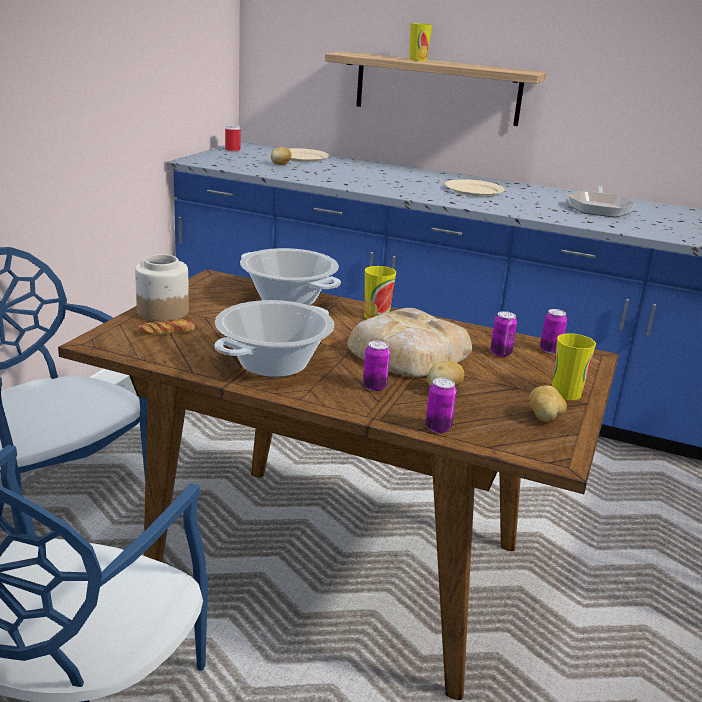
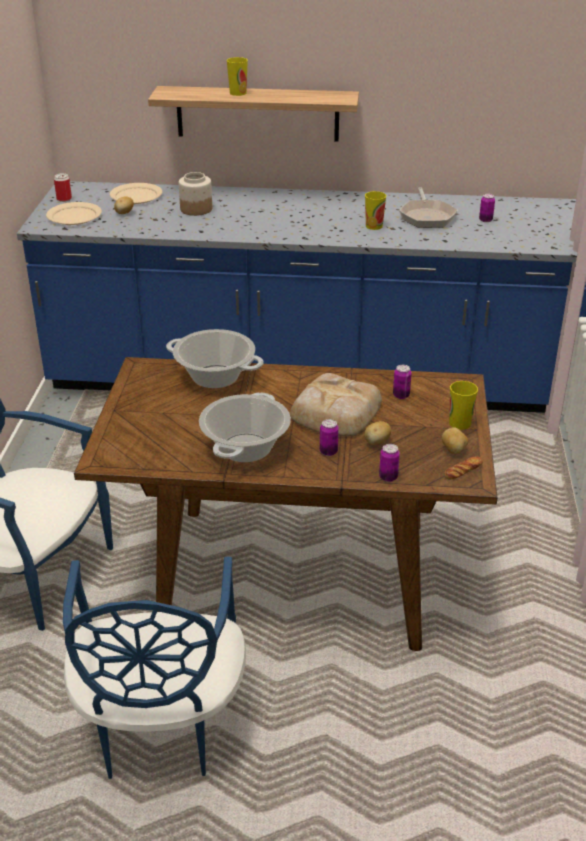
camera: 15 degrees left, 10 degrees up
(162, 312) = (126, 416): jar -> jar (195, 209)
(166, 332) = (144, 437): bread -> bread (463, 471)
(376, 316) = (293, 379): cup -> cup (374, 226)
(473, 190) = (314, 214): beige plate -> beige plate (74, 216)
(550, 350) = (434, 383): can -> can (485, 220)

